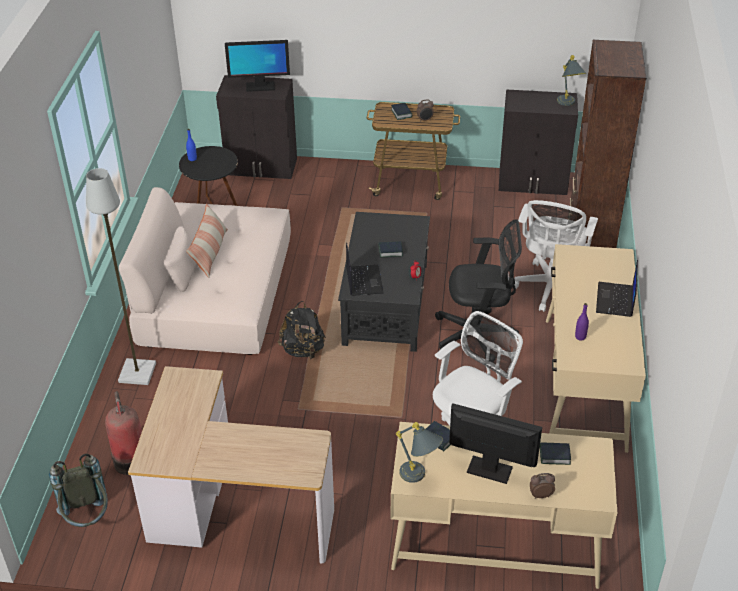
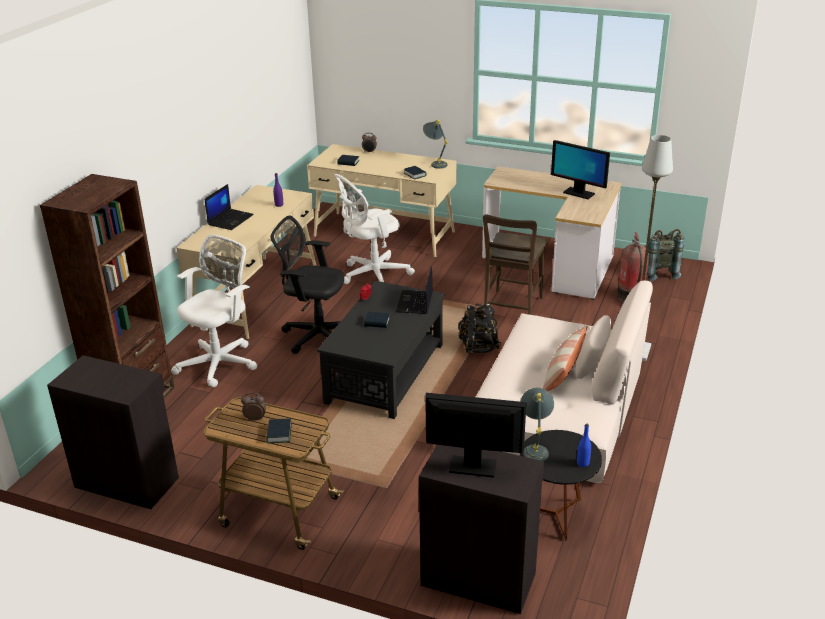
camera: 165 degrees left, 10 degrees down
(276, 413) = (512, 309): none -> brown chair
(490, 470) = (391, 161): monitor -> monitor (578, 193)
(568, 104) = (78, 370): grey table lamp -> grey table lamp (535, 448)

